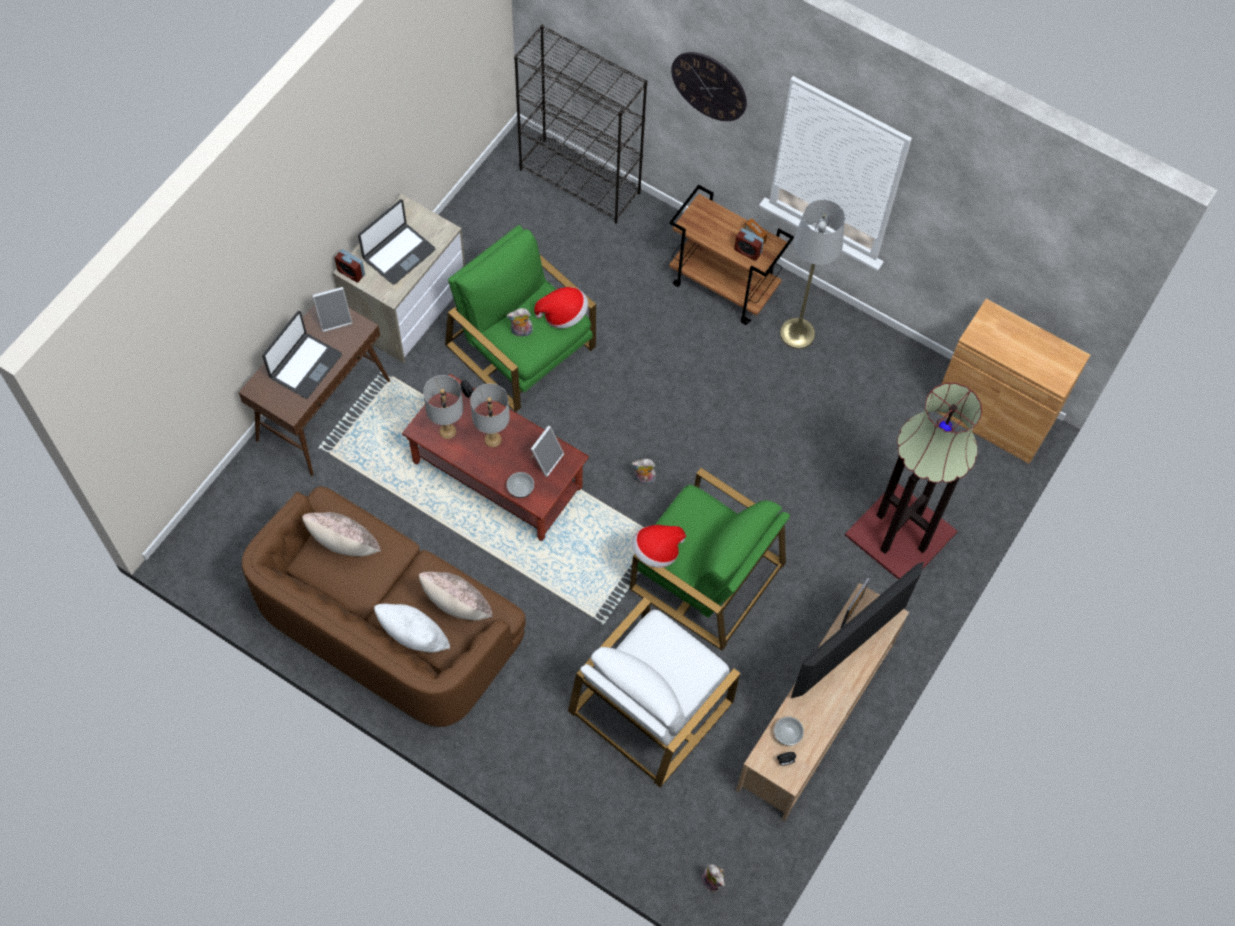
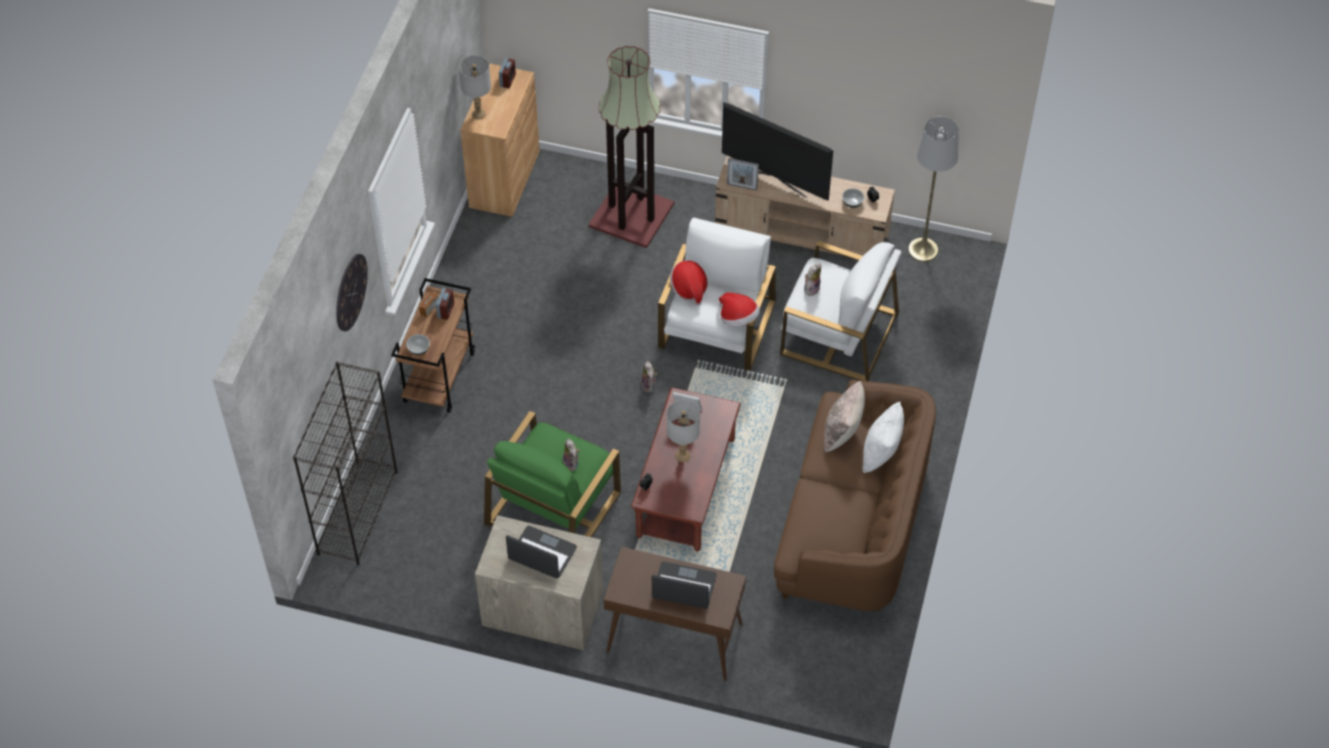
camera: 105 degrees left, 10 degrees down
(335, 318) = (627, 581): picture frame -> none
(345, 547) = (825, 524): beige pillow -> none
(351, 273) = (575, 584): alarm clock -> alarm clock (507, 80)
(448, 431) = (688, 489): grey table lamp -> grey table lamp (478, 114)
(520, 489) = (720, 423): bowl -> bowl (419, 349)
(563, 314) = (544, 437): hat -> hat (689, 289)
(705, 575) = (717, 325): green armchair -> white armchair
(713, 881) = (951, 265): plush toy -> plush toy (811, 288)
(797, 333) = (470, 316): grey floor lamp -> grey floor lamp (923, 250)

